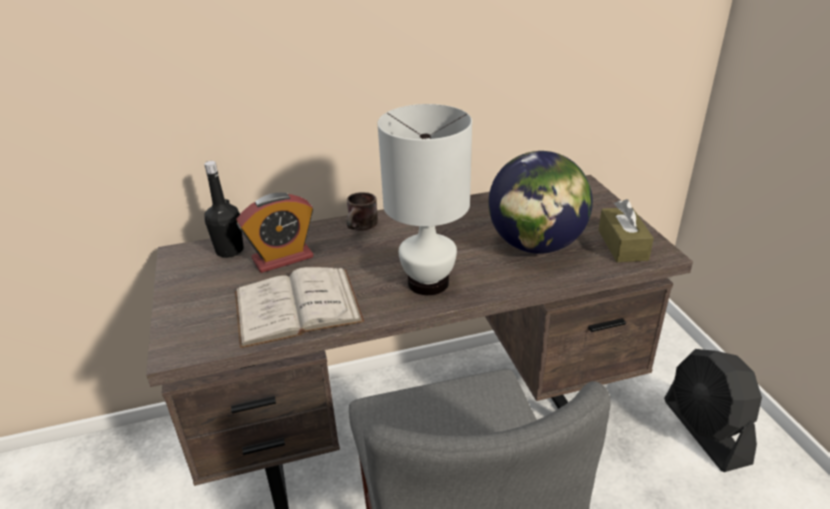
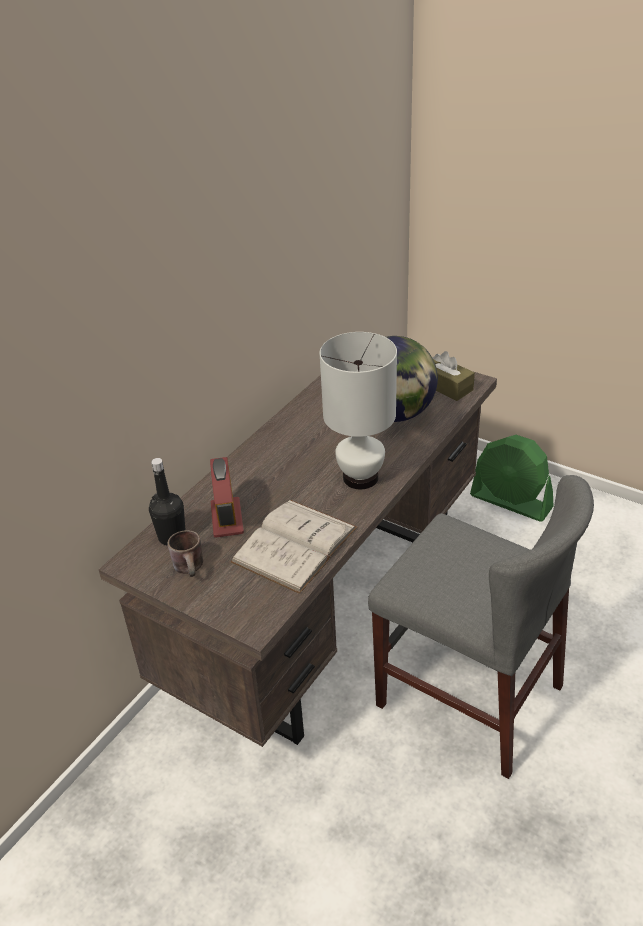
camera: 40 degrees left, 5 degrees up
(282, 258) = (227, 518): alarm clock -> alarm clock turned 150 degrees clockwise
(363, 228) = (254, 463): brown mug -> brown mug (192, 568)
(705, 431) = (511, 501): black fan -> green fan

